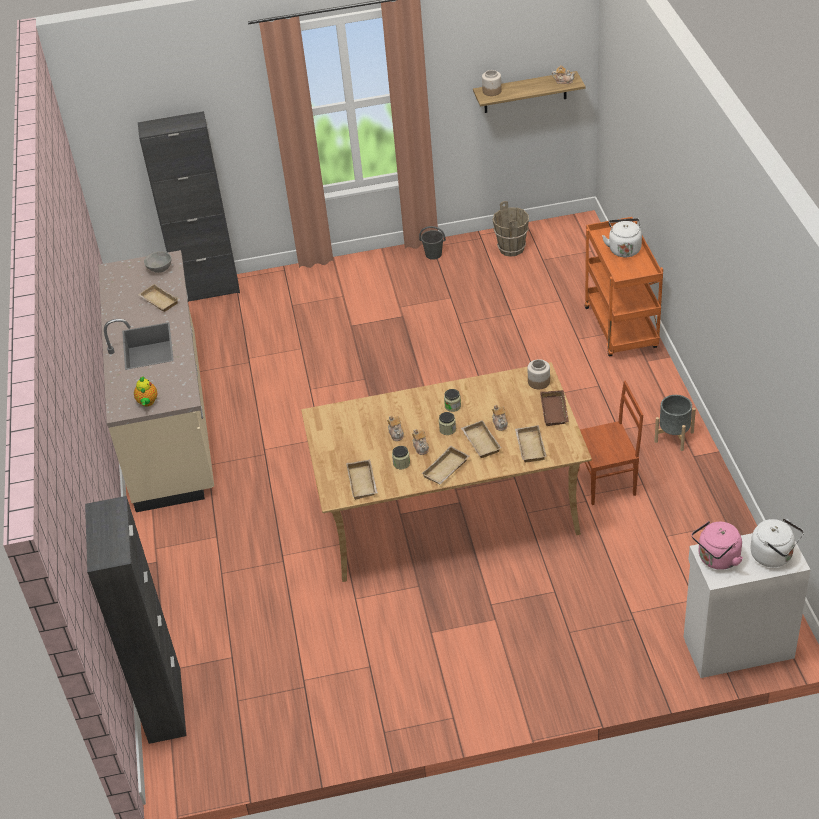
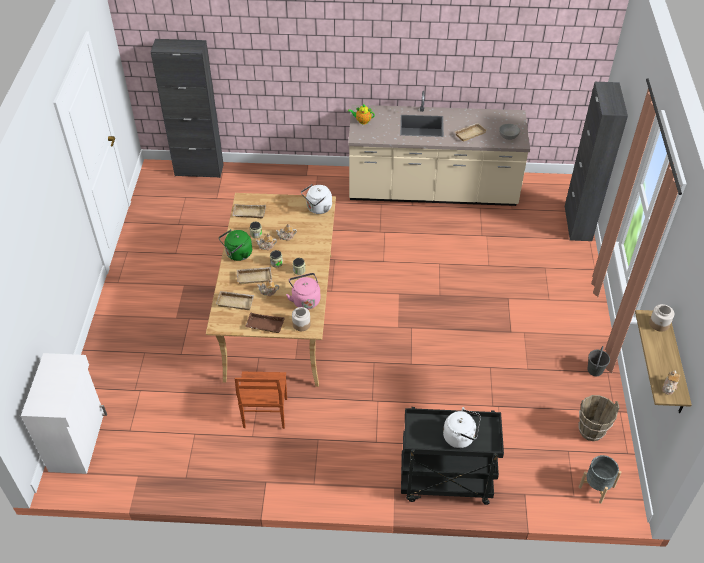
camera: 100 degrees right, 5 degrees up
(446, 470) = (237, 254): beige tray -> green kettle
(622, 329) = (444, 483): orange cart -> black cart
(674, 437) = (293, 475): grey planter -> grey planter (596, 487)
(717, 559) = (64, 365): pink kettle -> pink kettle (305, 300)
(774, 556) = (45, 399): white kettle -> white kettle (318, 208)

